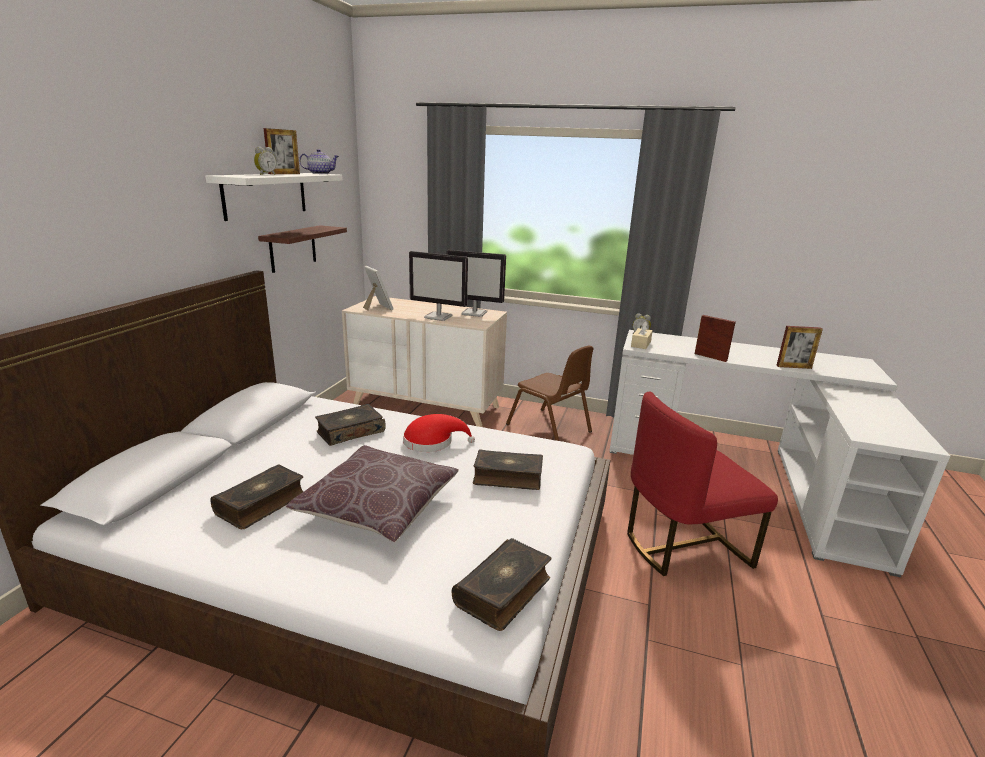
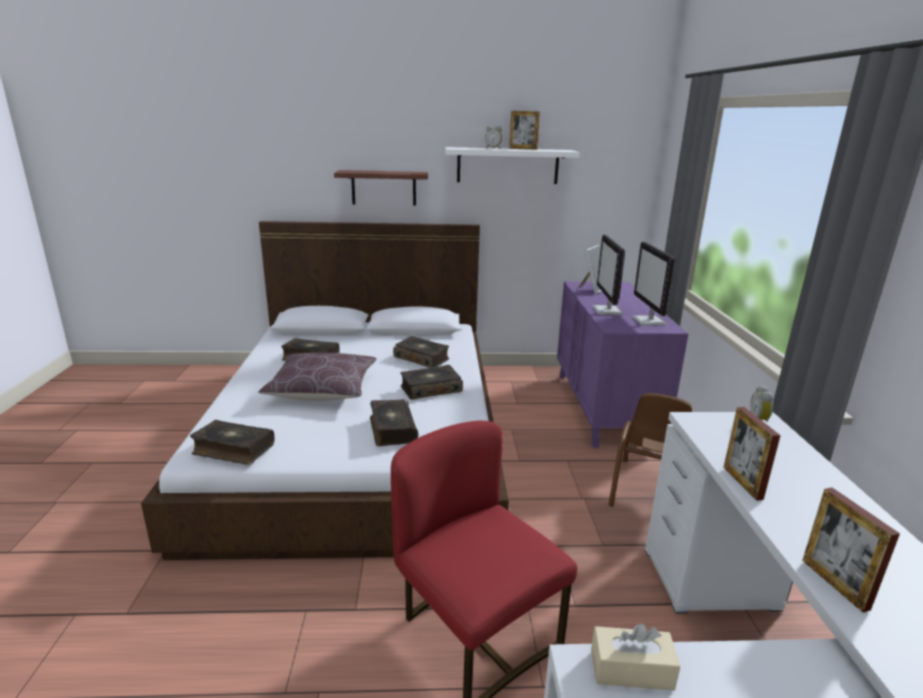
camera: 70 degrees right, 0 degrees up
(293, 248) = (533, 215): shelf -> shelf (383, 188)
(320, 173) = (563, 150): teapot -> none
(427, 406) = (604, 408): beige dresser -> purple dresser
(432, 442) = (430, 389): red hat -> book
(641, 344) = (713, 423): beige tissue box -> beige tissue box (631, 669)
(710, 357) = (742, 483): picture frame -> picture frame turned 150 degrees clockwise

